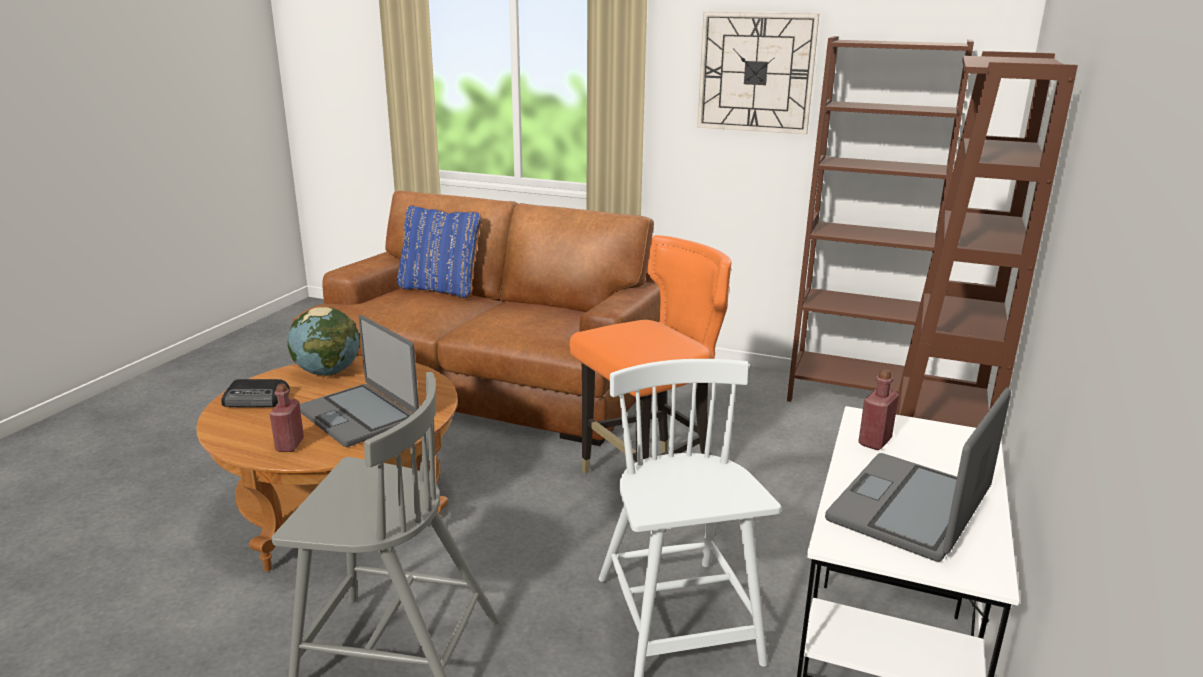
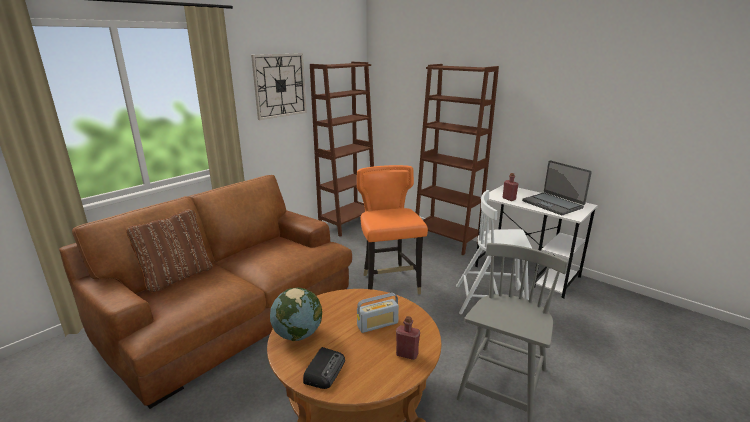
camera: 70 degrees left, 0 degrees up
(359, 415) = (377, 324): laptop -> radio
(441, 289) = (177, 276): blue pillow -> brown pillow

